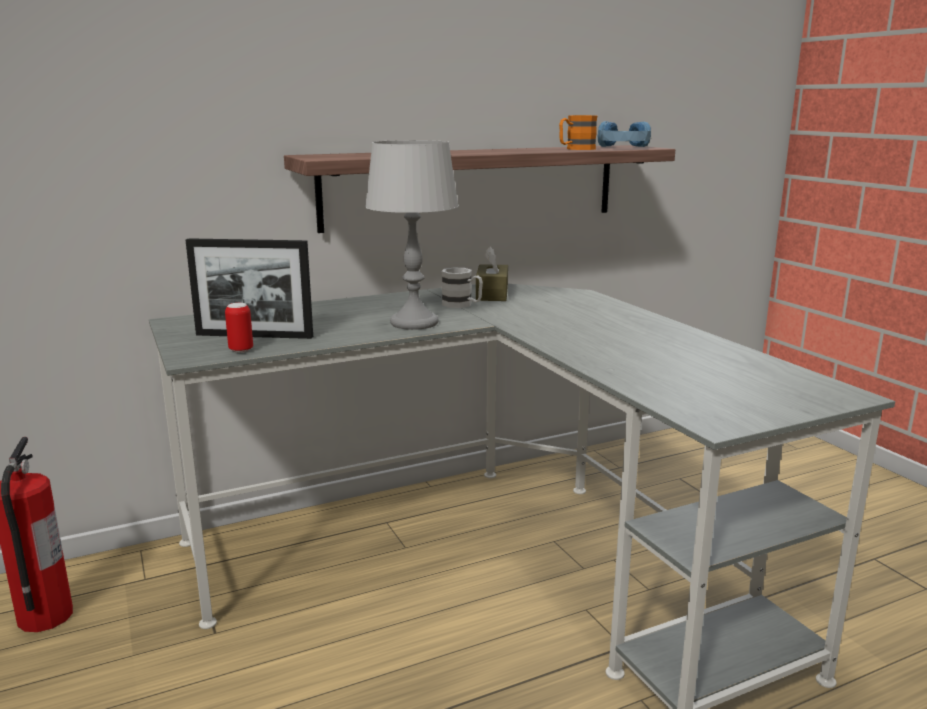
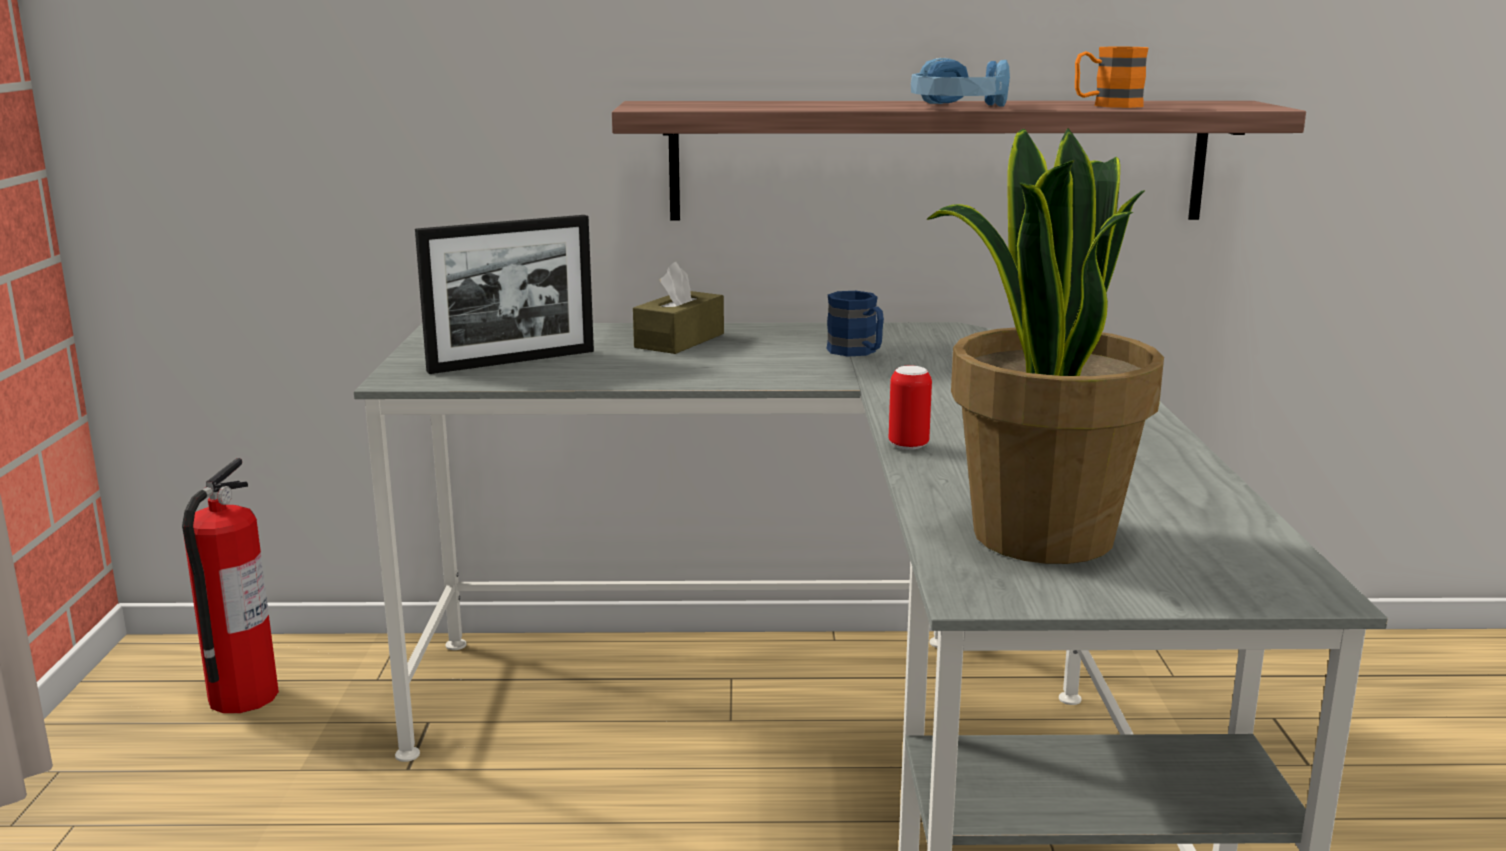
camera: 25 degrees right, 0 degrees up
(241, 350) = (470, 378): can -> can (908, 445)
(254, 336) = (512, 361): picture frame -> picture frame turned 60 degrees counterclockwise
(413, 323) = (745, 370): grey table lamp -> none
(462, 305) = (857, 352): white mug -> blue mug
(492, 294) = (929, 341): brown tissue box -> brown tissue box (679, 340)
(623, 147) = (1210, 105): blue headphones -> blue headphones (959, 106)
(700, 389) = (1039, 535): none -> potted plant

